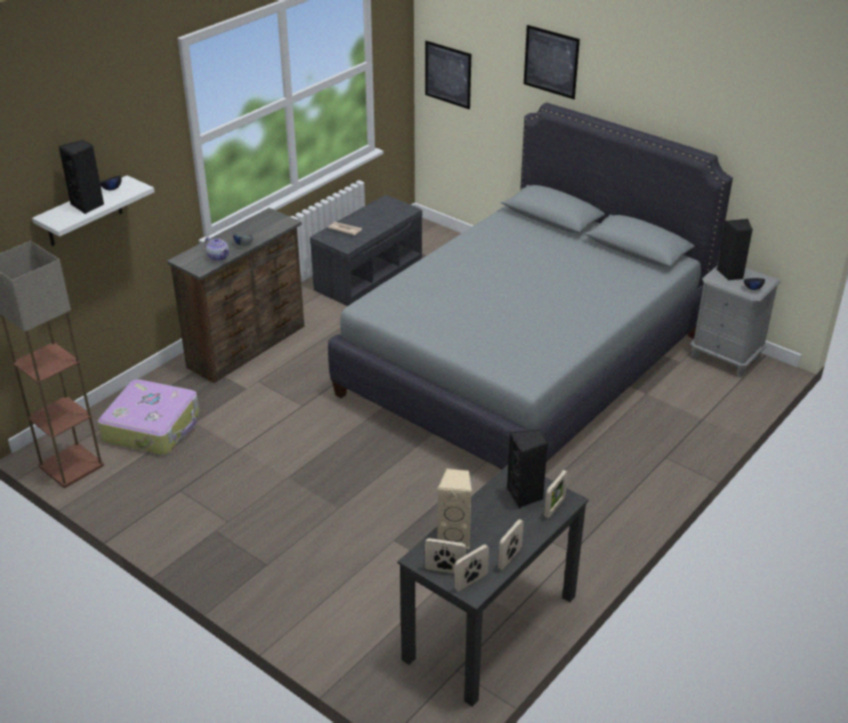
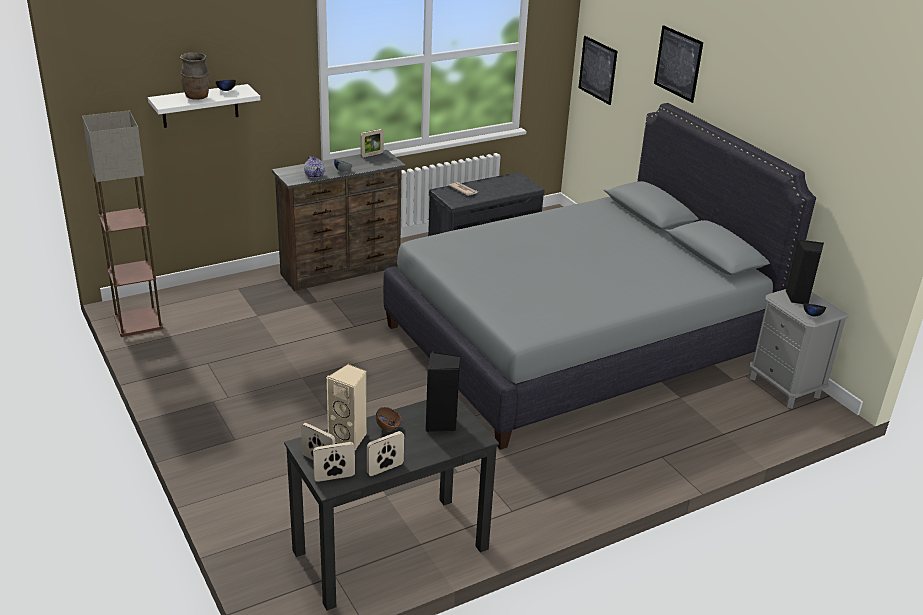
camera: 20 degrees right, 5 degrees down
(88, 205) = (197, 97): black speaker -> brown vase
(153, 427) = (221, 311): suitcase -> none
(482, 515) = (388, 427): none -> brown bowl
(554, 508) = (460, 440): picture frame -> picture frame (372, 154)

